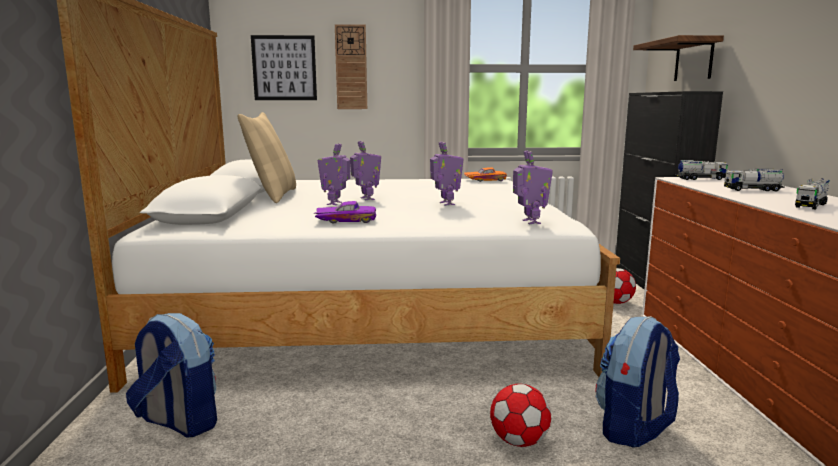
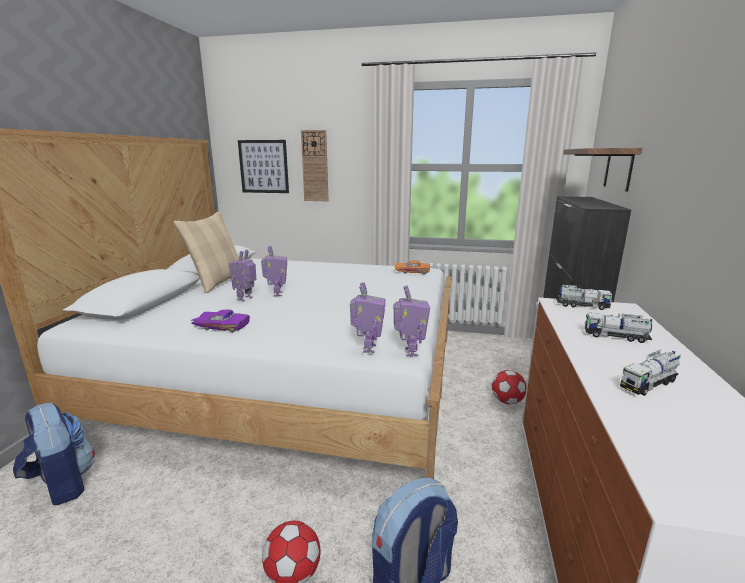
camera: 15 degrees right, 5 degrees up
(446, 204) = (327, 310): toy robot -> toy robot (410, 352)

